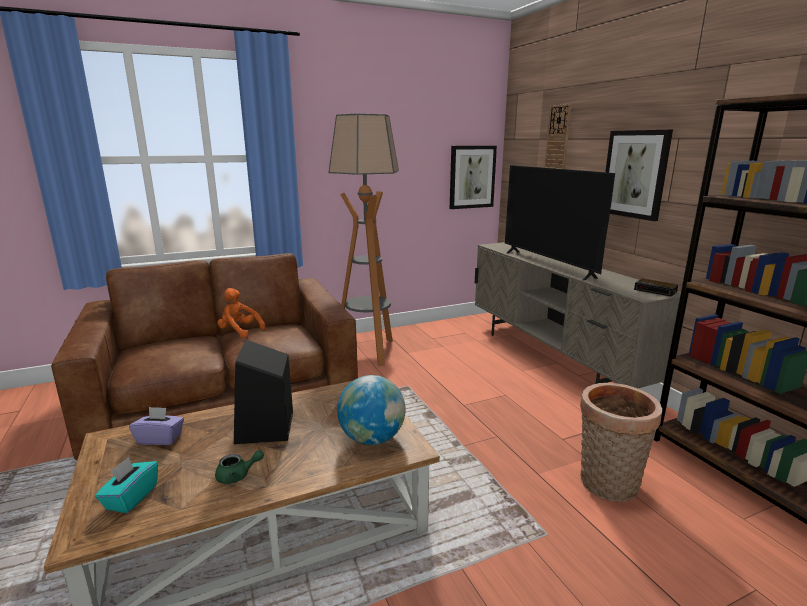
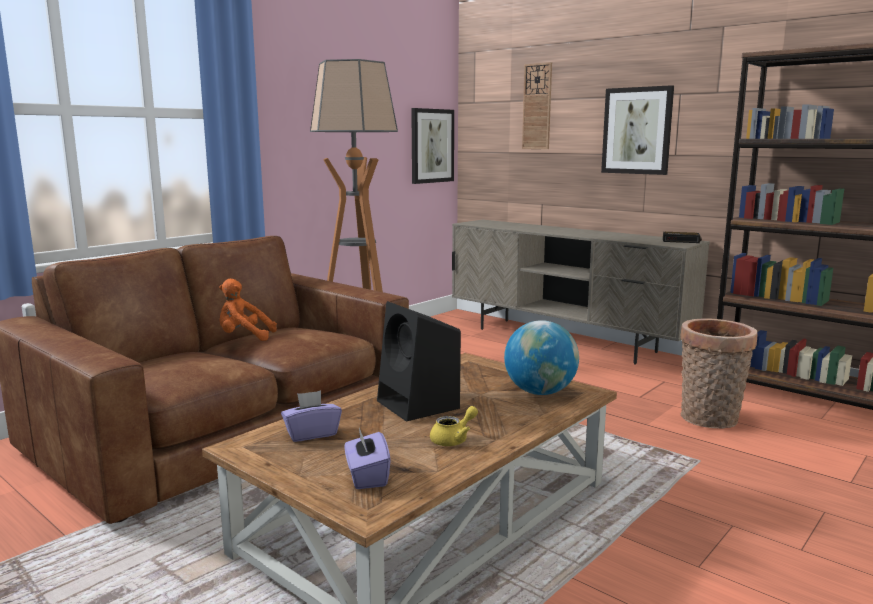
camera: 25 degrees left, 5 degrees down
(131, 498) = (367, 476): turquoise tissue box -> purple tissue box
(238, 476) = (453, 439): green teapot -> yellow teapot
(547, 264) = (555, 232): television -> none

